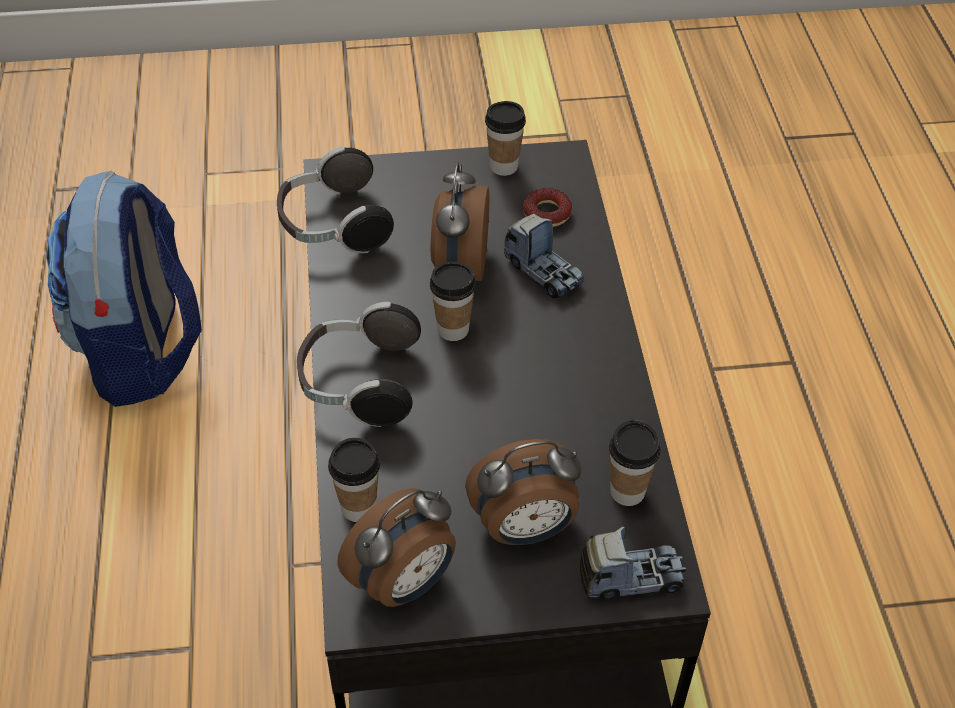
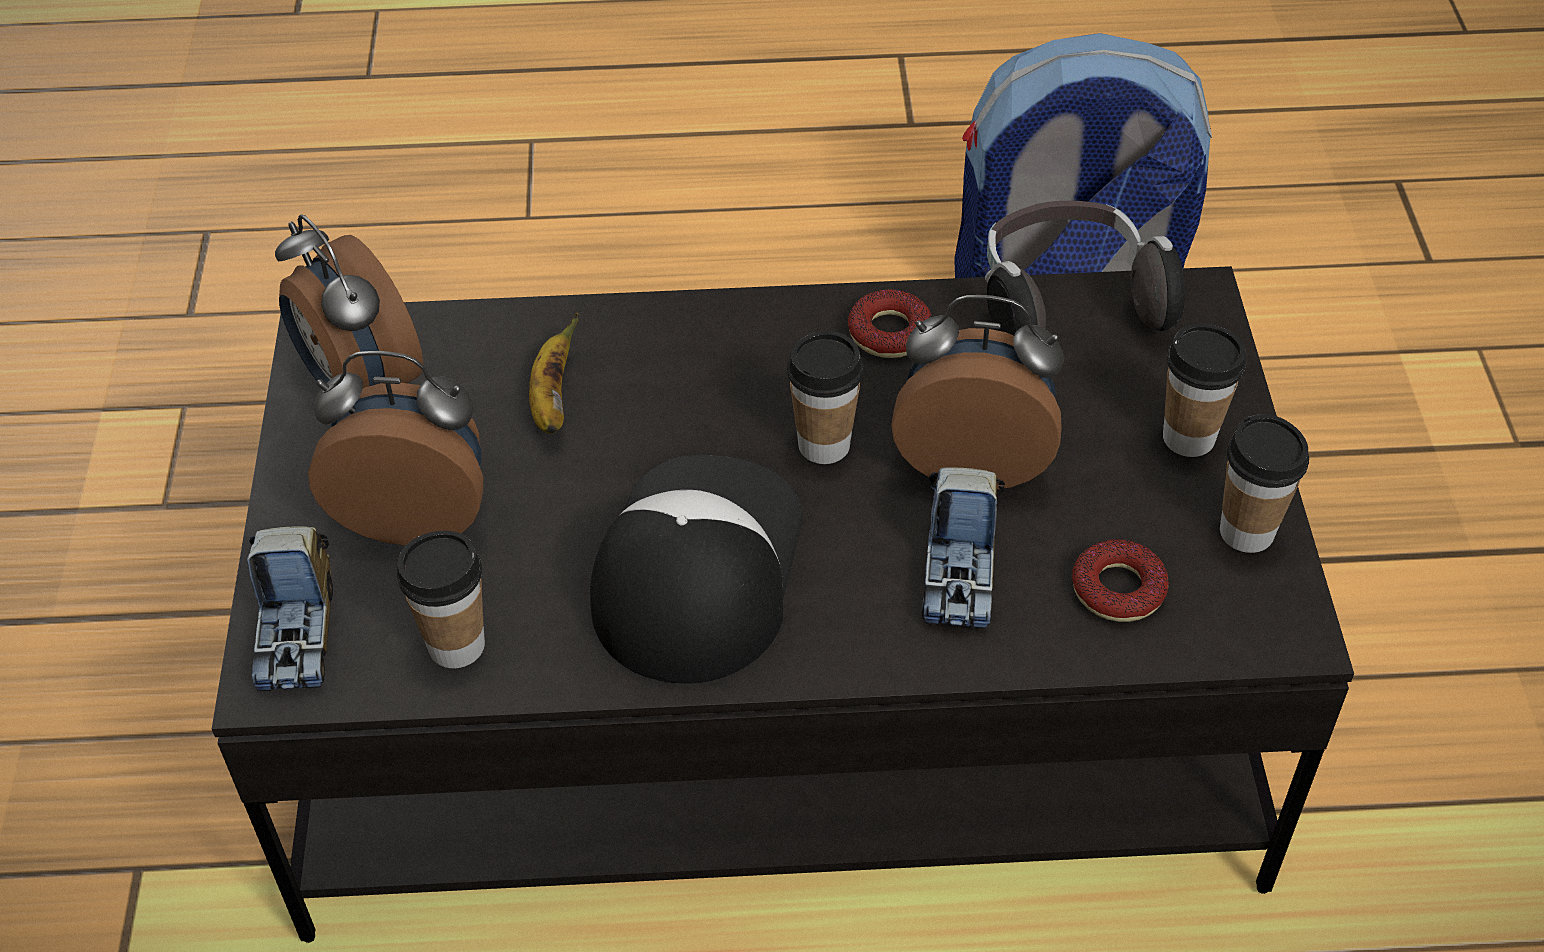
camera: 95 degrees right, 0 degrees up
(357, 302) = (889, 332): none -> donut
(358, 507) = (493, 335): cup -> cup (1188, 438)
(359, 383) = (720, 335): headphones -> none
(420, 466) = (552, 400): none -> banana
(524, 529) = (416, 512): alarm clock -> alarm clock turned 105 degrees clockwise
(543, 271) = (960, 572): toy truck -> toy truck turned 45 degrees counterclockwise
(554, 383) = (695, 568): none -> cap

